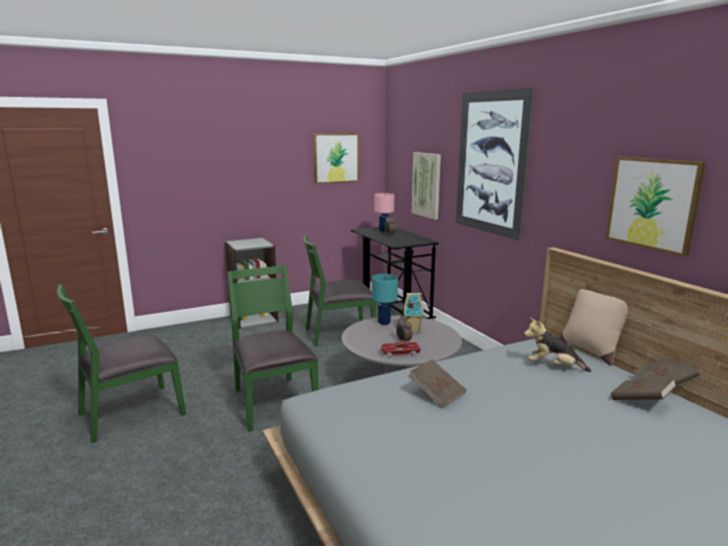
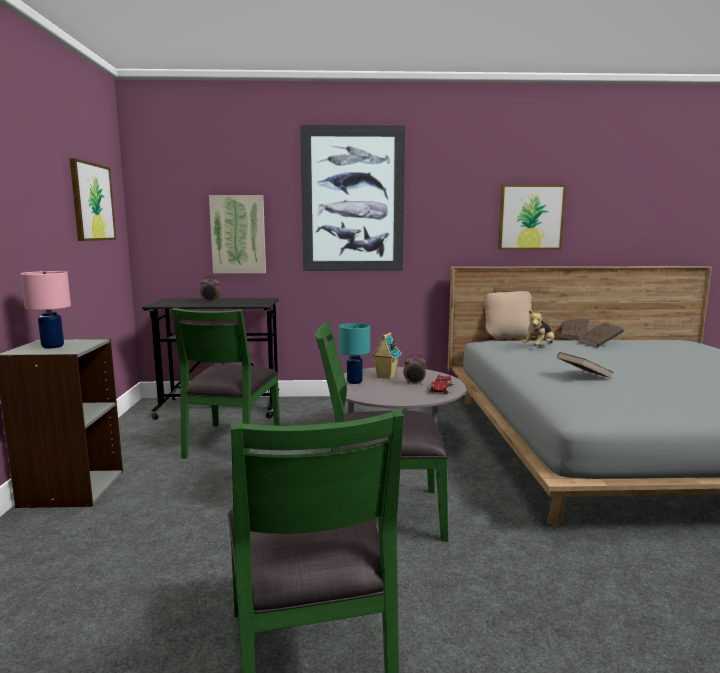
camera: 65 degrees left, 5 degrees down
(383, 230) = (184, 301): pink table lamp -> pink table lamp (52, 347)

